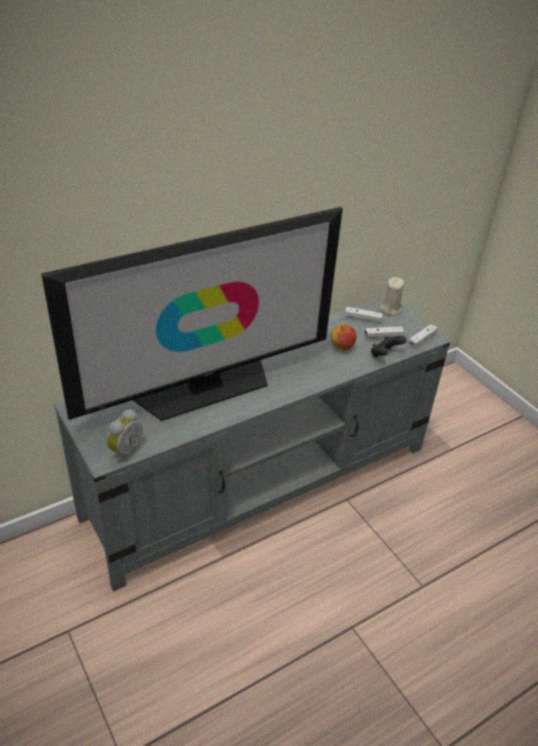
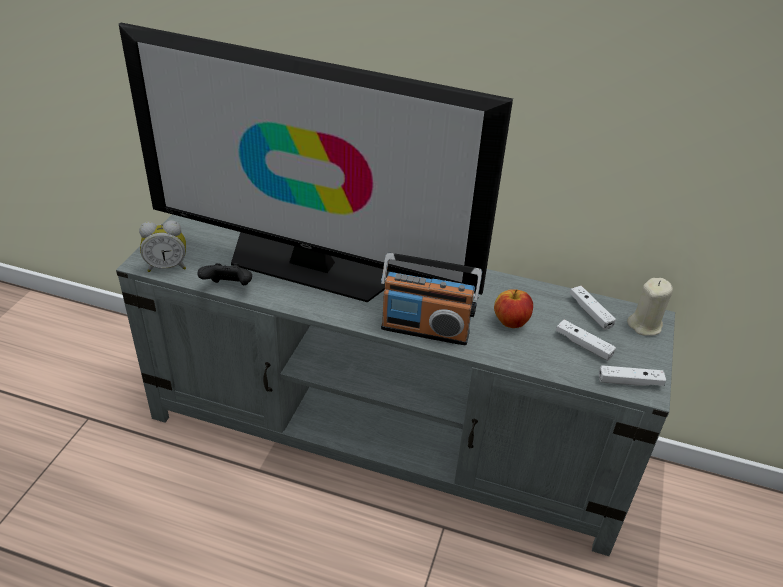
camera: 50 degrees right, 0 degrees up
(314, 378) = (425, 329): none -> radio
(384, 355) = (548, 364): black game controller -> black game controller (229, 287)

